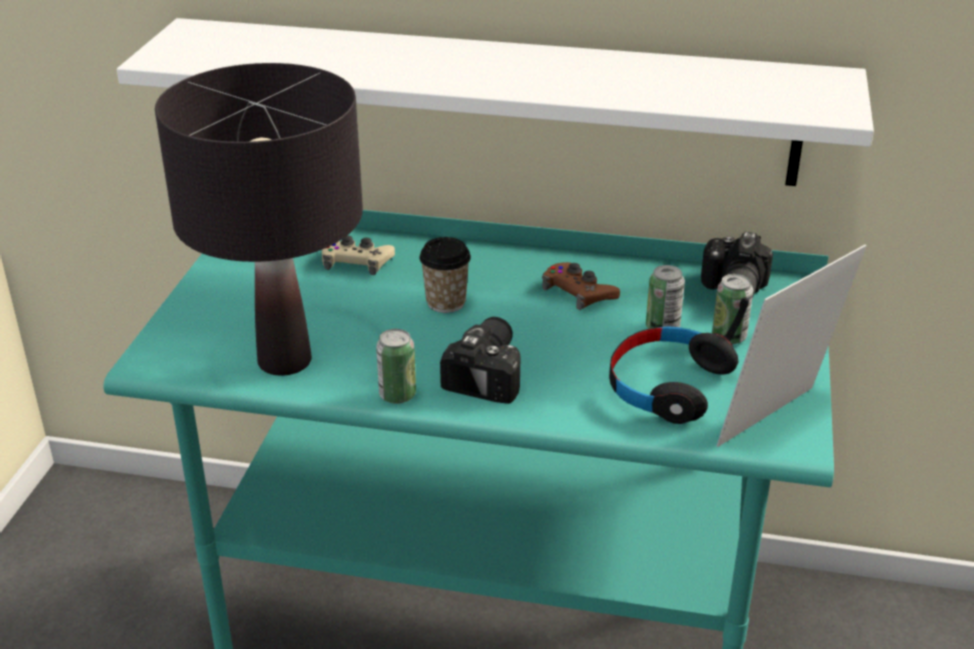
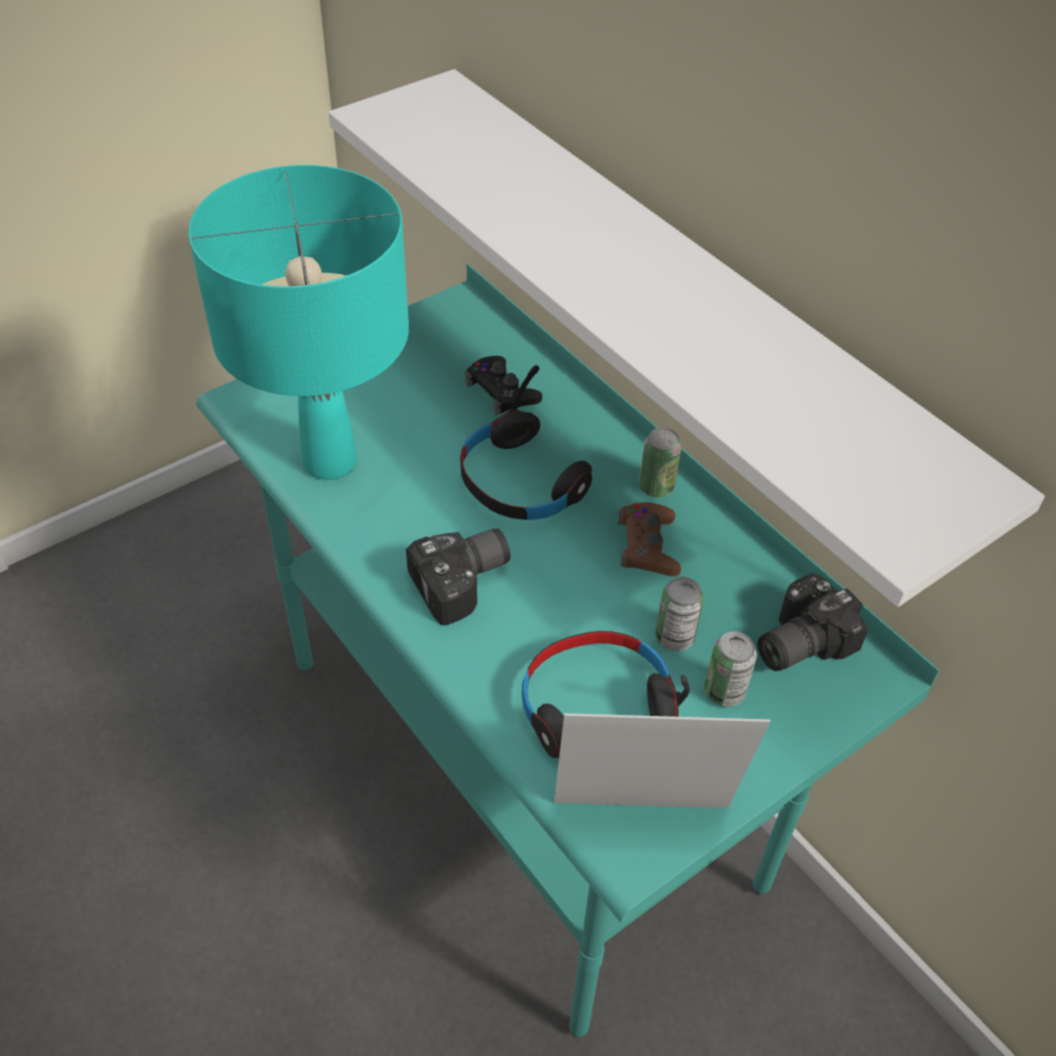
camera: 40 degrees right, 15 degrees up
(284, 360) = (330, 461): black table lamp -> turquoise table lamp
(357, 262) = (501, 392): beige game controller -> black game controller
(397, 395) = (368, 554): can -> can (656, 487)
(446, 302) = (520, 482): cup -> black headphones

